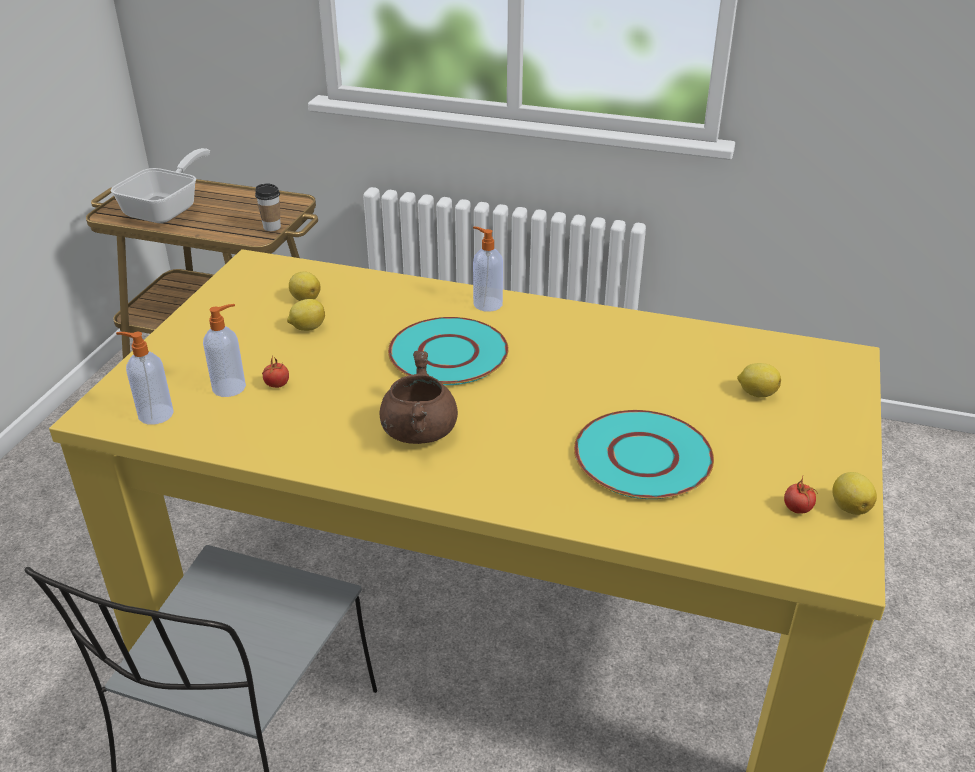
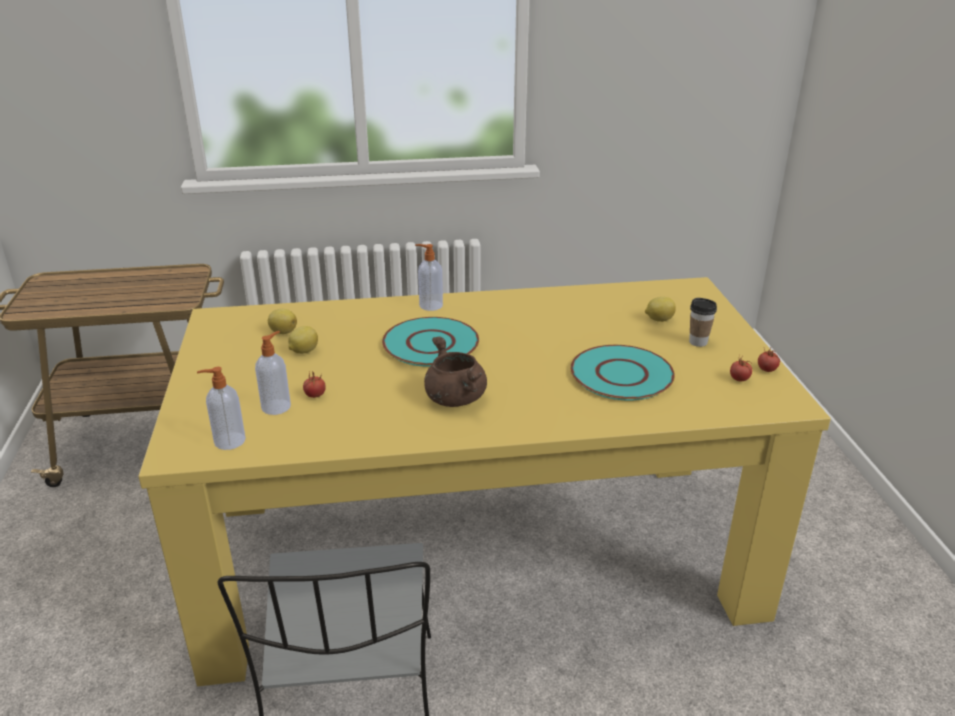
camera: 25 degrees left, 5 degrees down
(167, 209) = (78, 297): frying pan -> none
(272, 227) = (190, 293): cup -> cup (698, 342)
(849, 506) = (767, 370): lemon -> tomato

